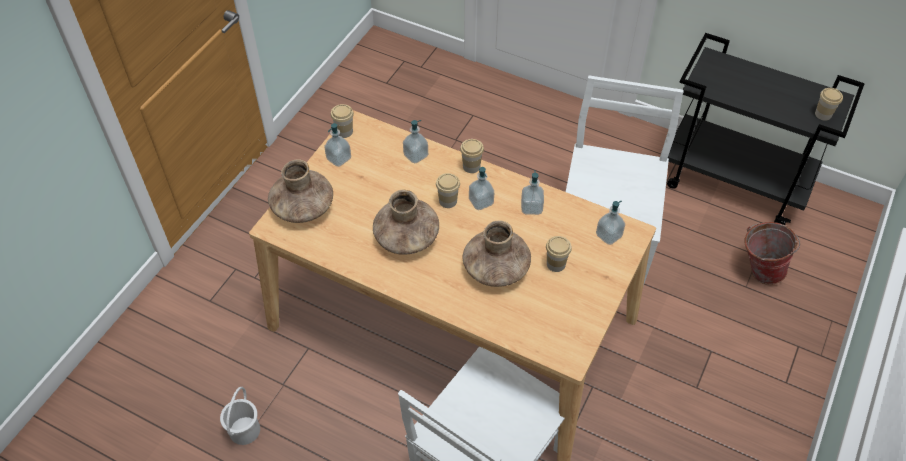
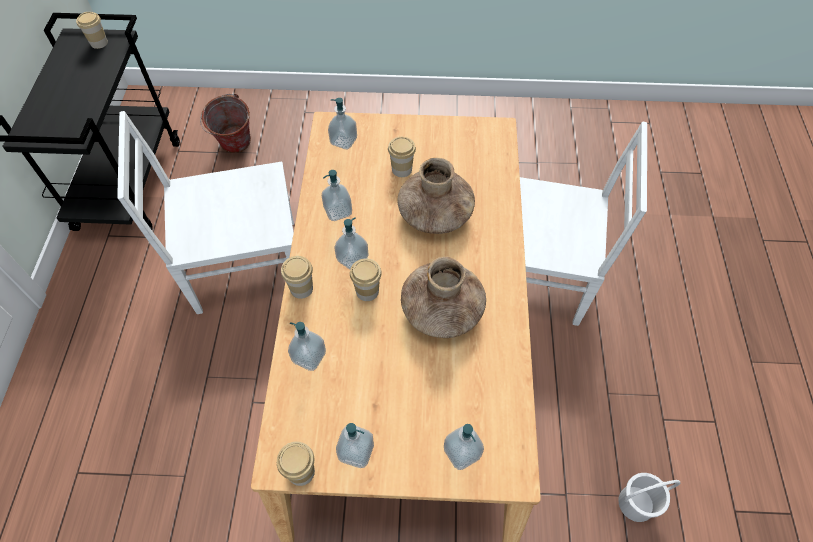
camera: 115 degrees left, 5 degrees up
(303, 207) = (462, 452): brown vase -> soap dispenser

